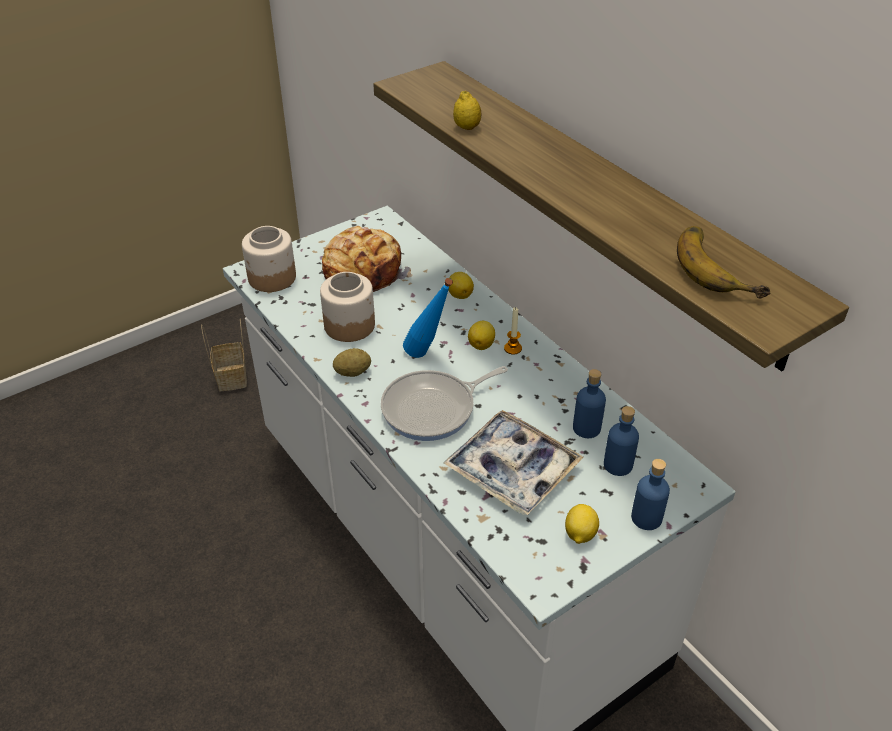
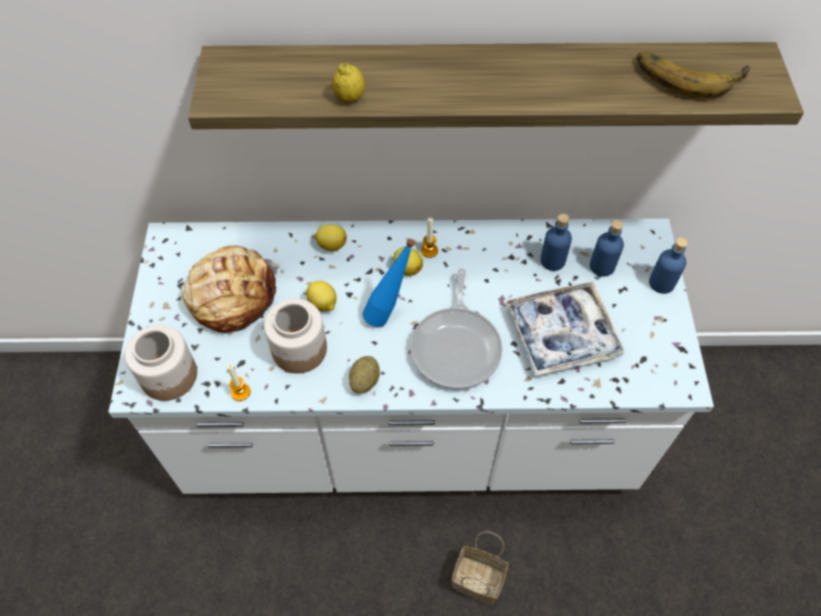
camera: 55 degrees left, 15 degrees up
(232, 378) = (74, 491): basket -> basket (479, 580)
(287, 316) = (240, 392): none -> candle
(579, 534) = (651, 332): lemon -> lemon (323, 304)

